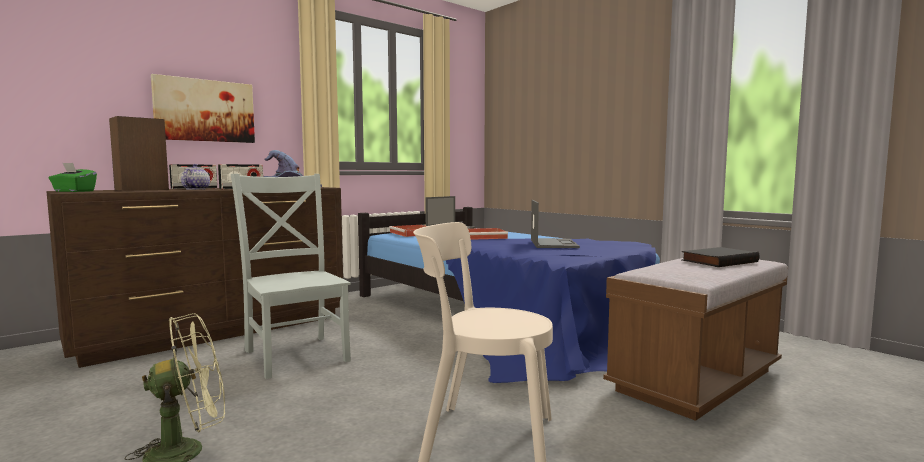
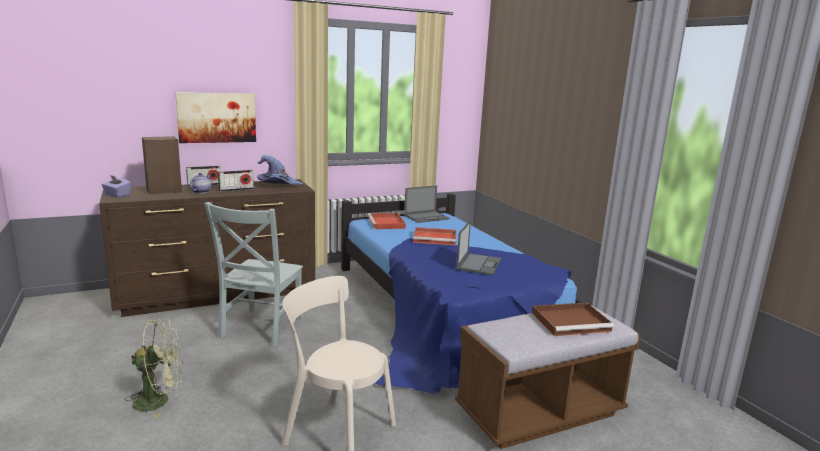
camera: 15 degrees right, 10 degrees up
(73, 191) = (117, 195): green tissue box -> purple tissue box
(296, 354) = (260, 328): grey chair -> grey chair turned 150 degrees counterclockwise
(718, 261) = (572, 322): black book -> brown tray

